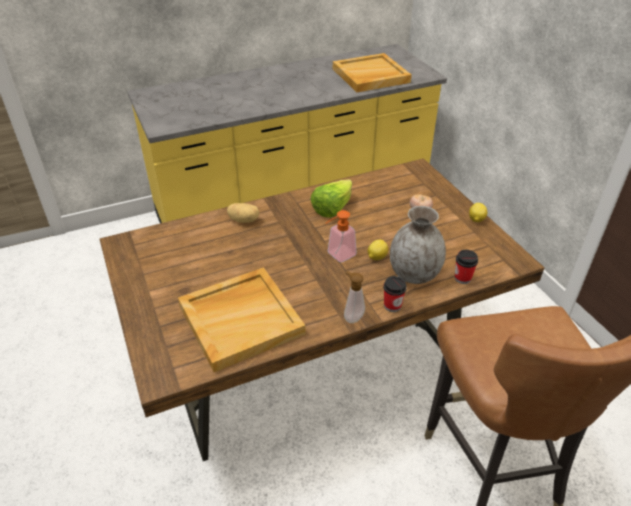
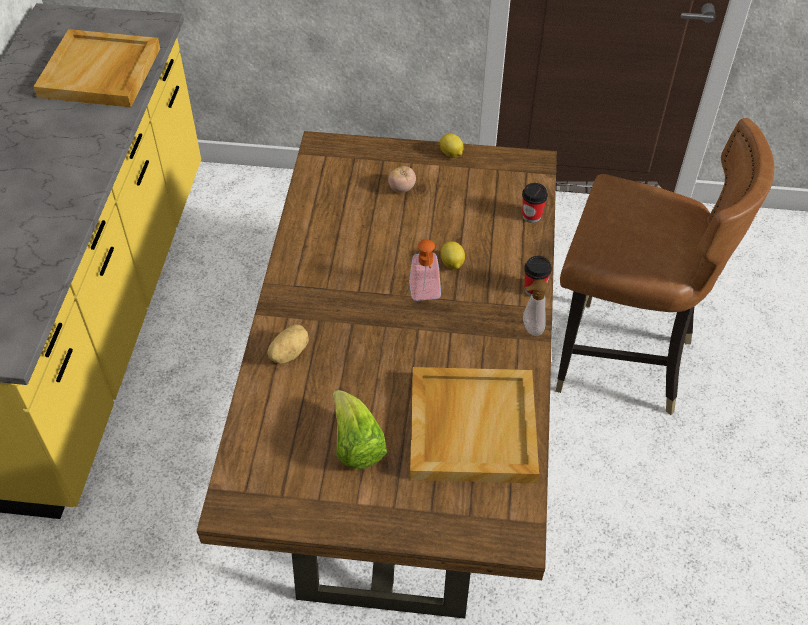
camera: 60 degrees left, 10 degrees up
(332, 209) = (335, 259): lettuce -> lettuce (356, 444)
(414, 274) = (500, 248): grey vase -> none

